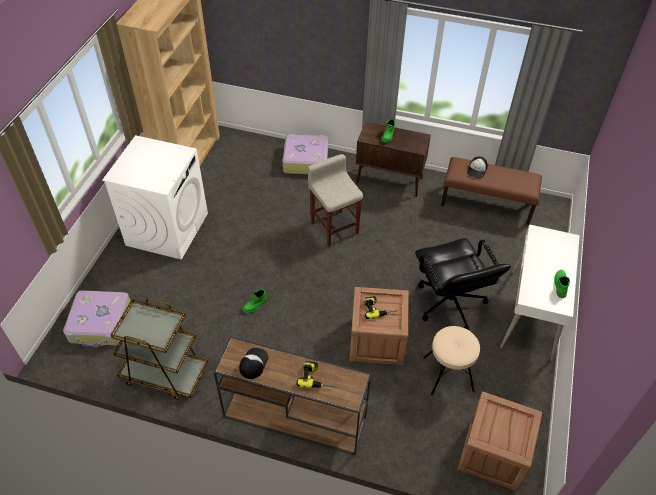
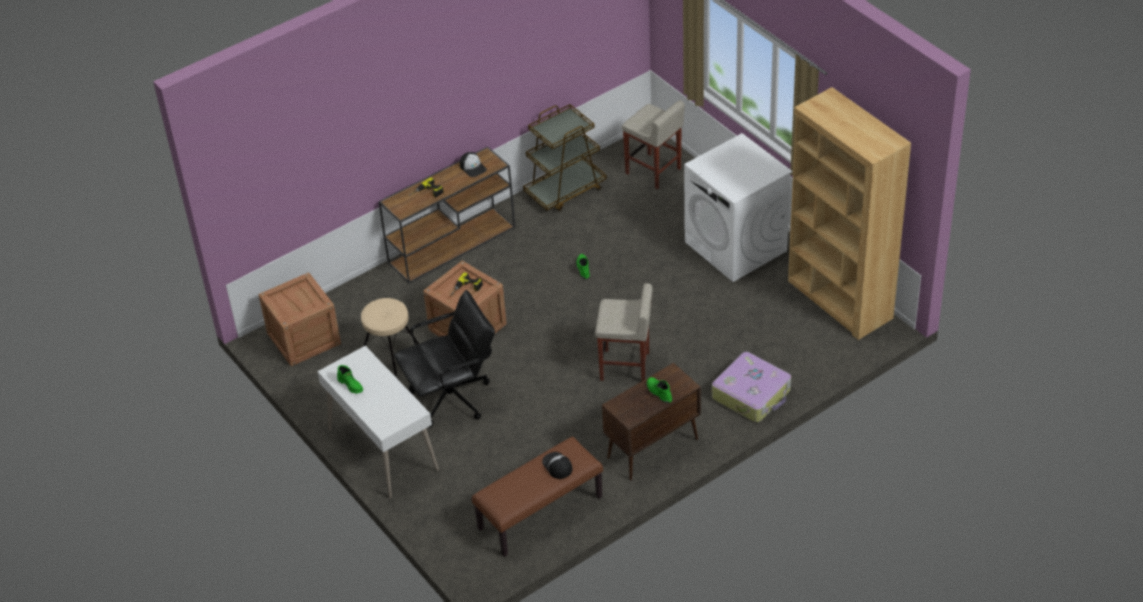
camera: 130 degrees right, 5 degrees down
(101, 324) = (653, 171): suitcase -> beige stool
(450, 304) = (452, 398): black office chair -> black office chair turned 135 degrees clockwise

